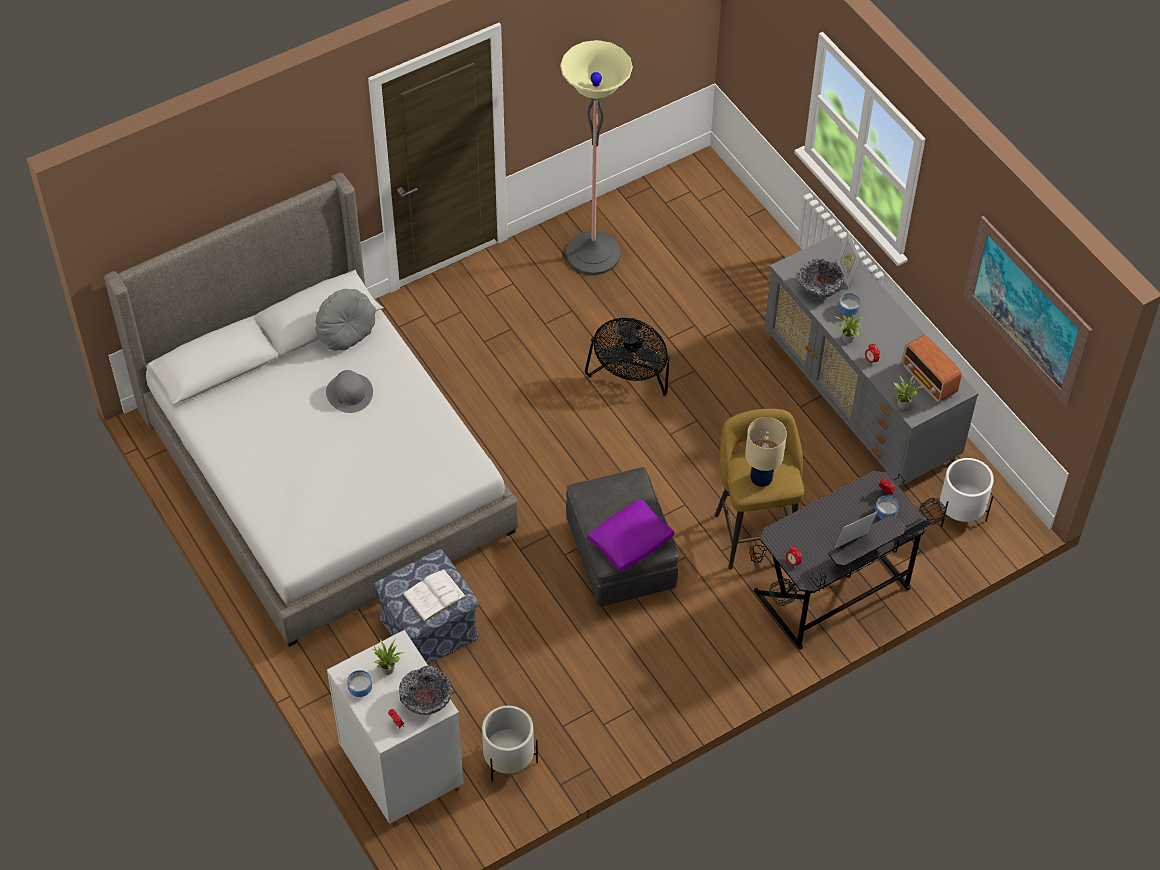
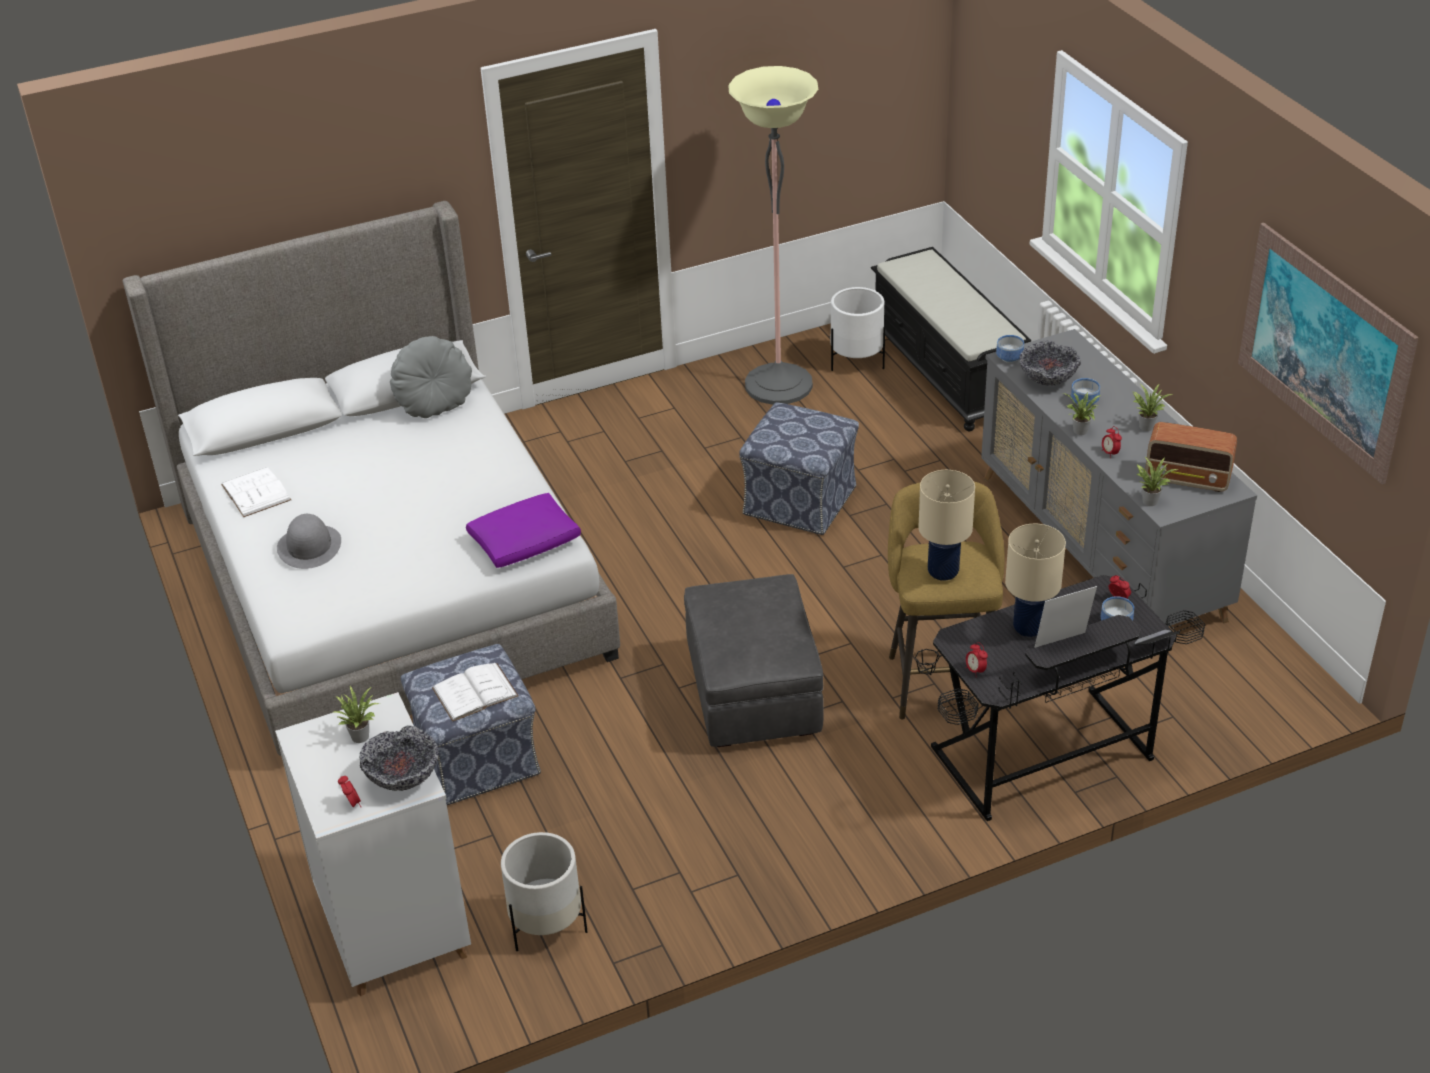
camera: 10 degrees right, 15 degrees down
(229, 433) = (256, 492): none -> white book
(349, 392) = (420, 460): grey hat -> grey hat (309, 546)
(359, 689) = (312, 758): bowl -> bowl (1008, 358)
(628, 372) = (801, 501): black fan -> ottoman
(631, 541) = (759, 651): purple pillow -> purple pillow (525, 541)
(727, 232) = (948, 372): none -> black bench
(825, 523) = (1028, 629): none -> beige table lamp
(846, 274) = (1085, 367): picture frame -> none
(895, 331) = (1146, 425): none -> potted plant
(929, 381) = (1188, 478): radio -> radio turned 45 degrees counterclockwise
(960, 513) = (1231, 676): white planter -> white planter (856, 361)

